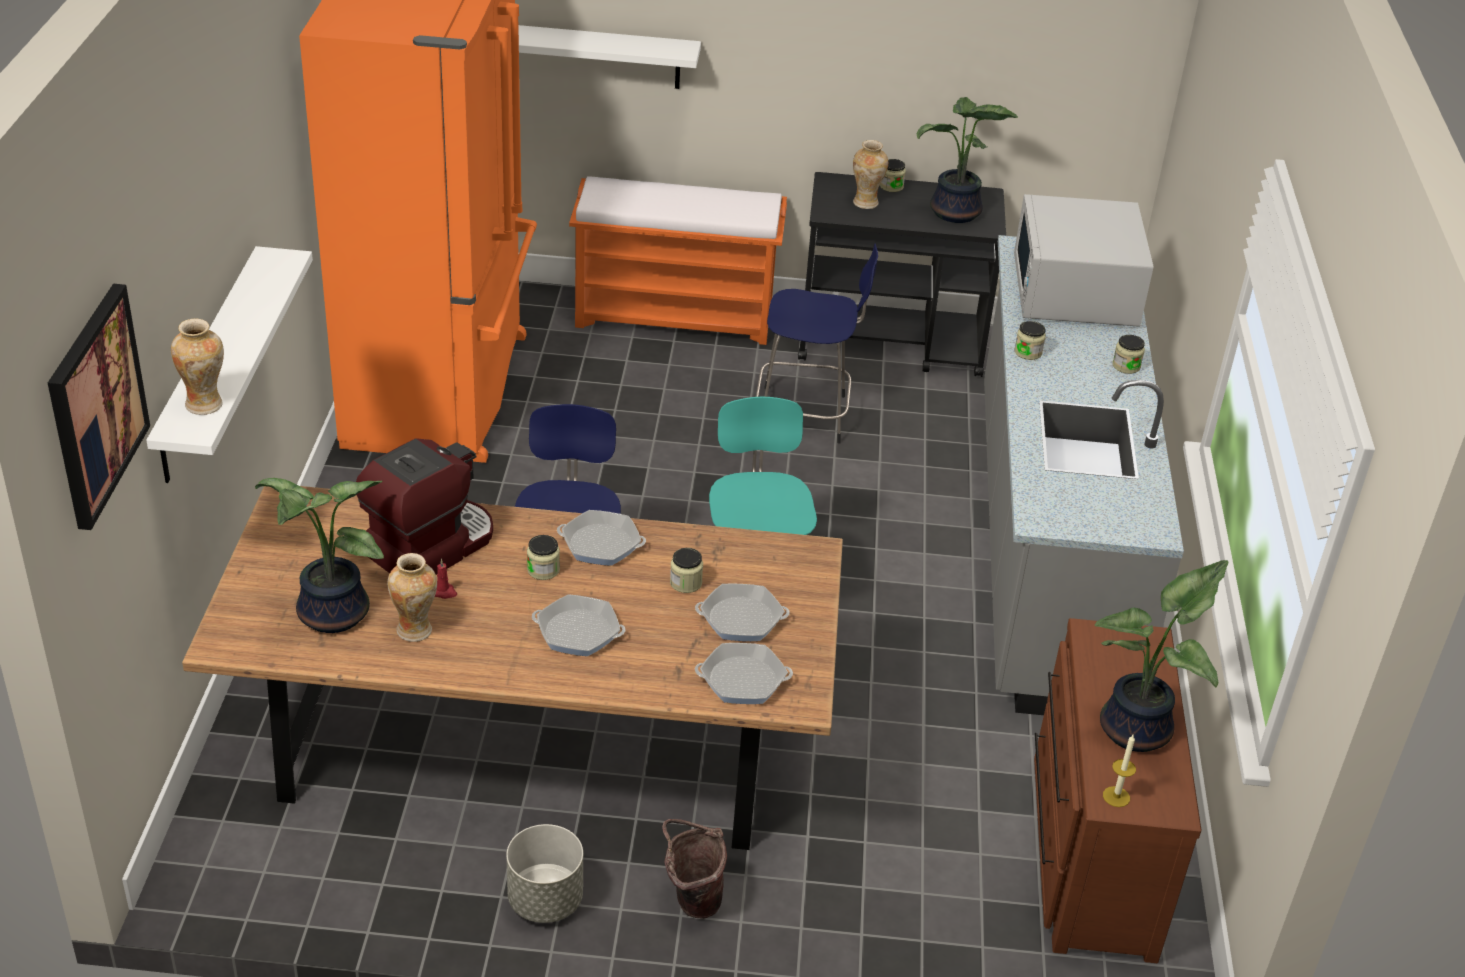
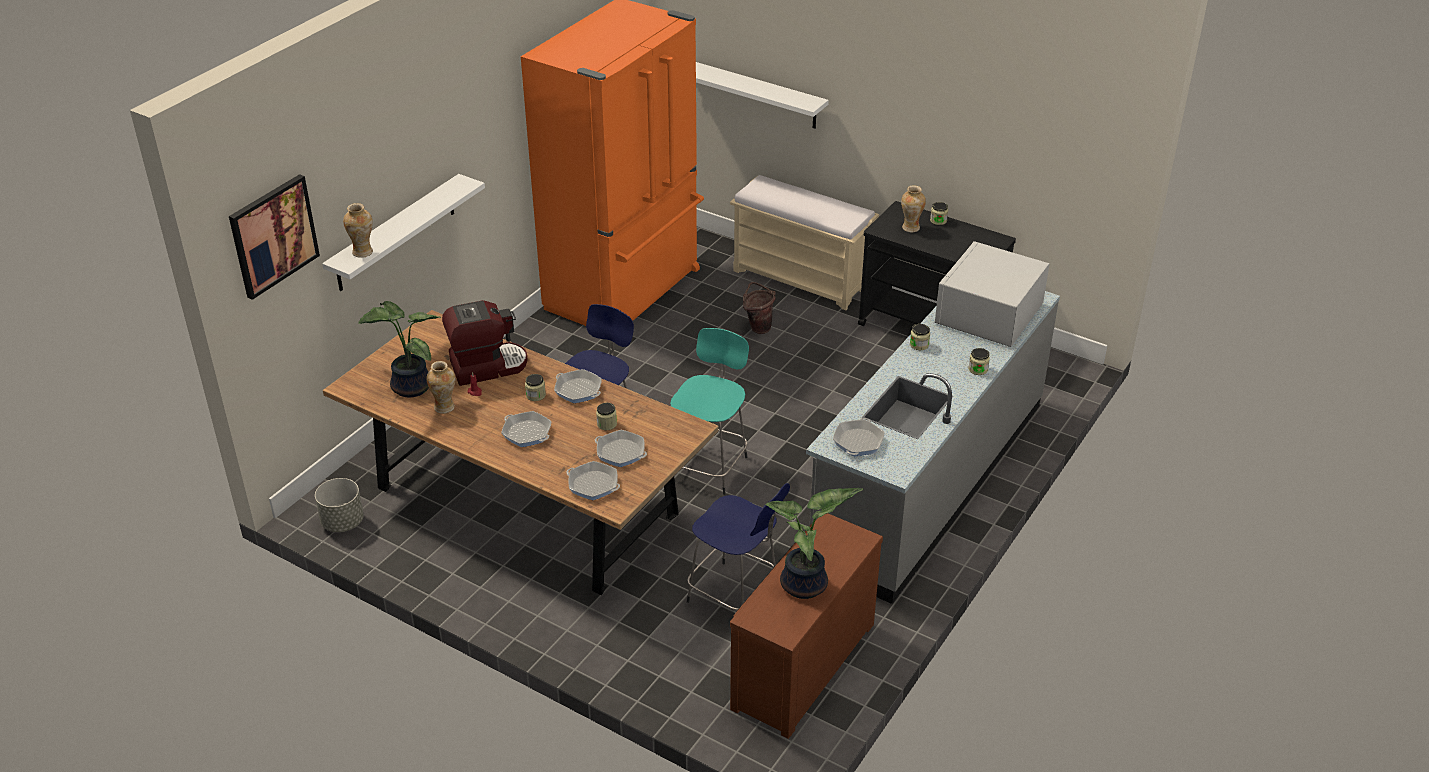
camera: 30 degrees right, 0 degrees up
(545, 900) = (473, 583): grey planter -> grey planter (343, 522)
(676, 316) = (802, 279): orange bench -> beige bench
(691, 901) = (548, 610): brown bucket -> brown bucket (758, 327)
(806, 415) = (835, 360): blue stool -> blue stool (736, 596)
(955, 214) = (965, 248): potted plant -> none
(1071, 504) = (858, 442): none -> frying pan
(1116, 796) = (758, 616): candle -> none

